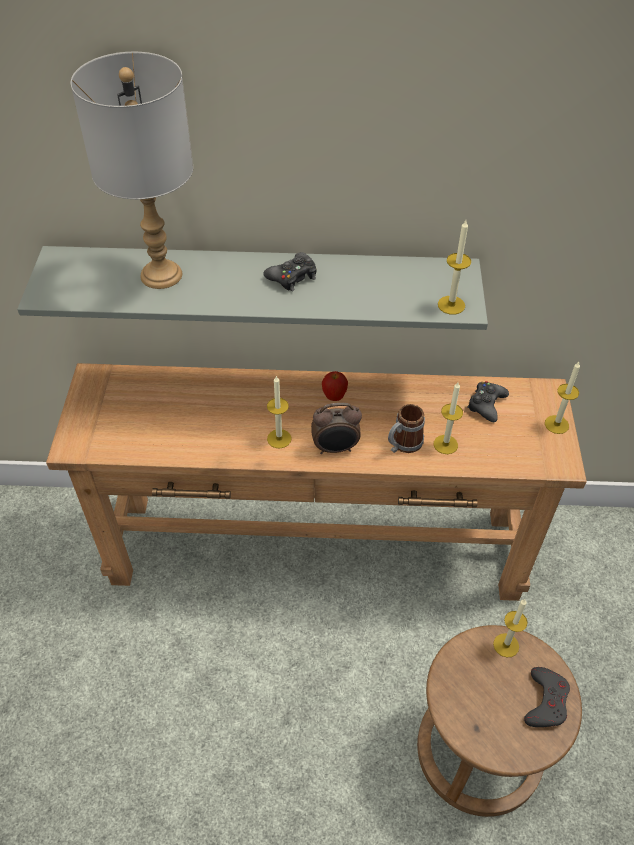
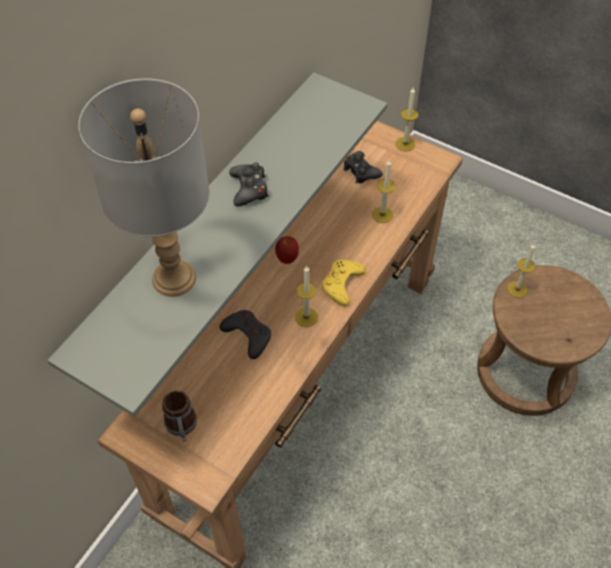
camera: 60 degrees left, 5 degrees up
(335, 448) = (342, 284): alarm clock -> yellow game controller
(402, 445) = (366, 240): mug -> mug (182, 428)
(451, 305) = (354, 112): candle -> none
(546, 701) = (568, 291): grey game controller -> grey game controller (247, 335)

